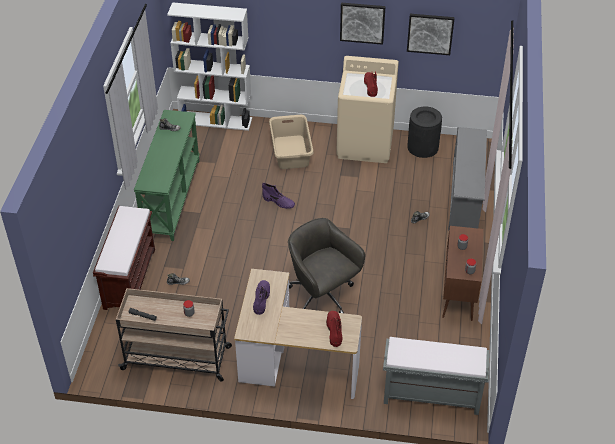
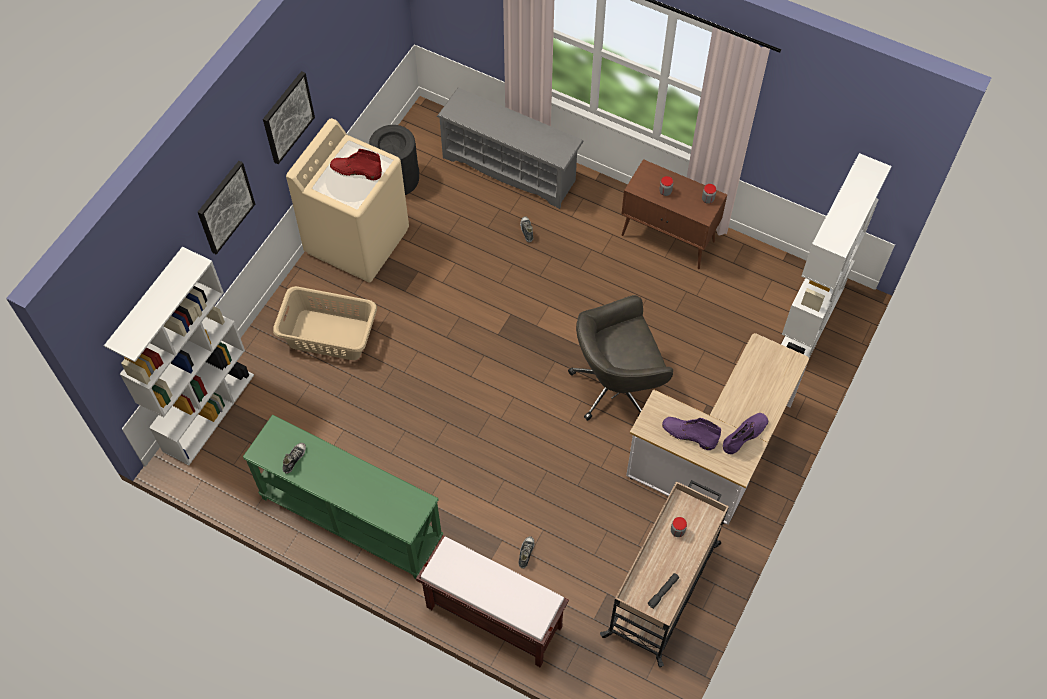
camera: 70 degrees left, 15 degrees up
(279, 202) = (424, 381): purple boot -> purple boot (745, 434)
(334, 330) = (767, 369): red boot -> none
(430, 33) = (345, 52): picture -> picture (225, 207)
(430, 395) = (809, 324): grey bench -> white bookcase

